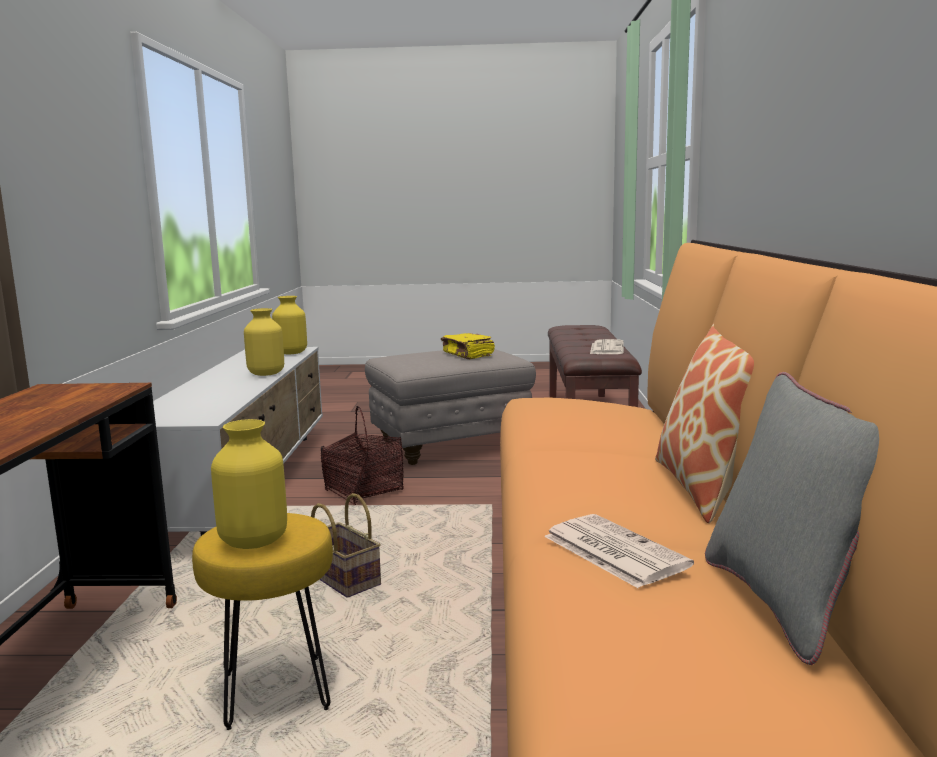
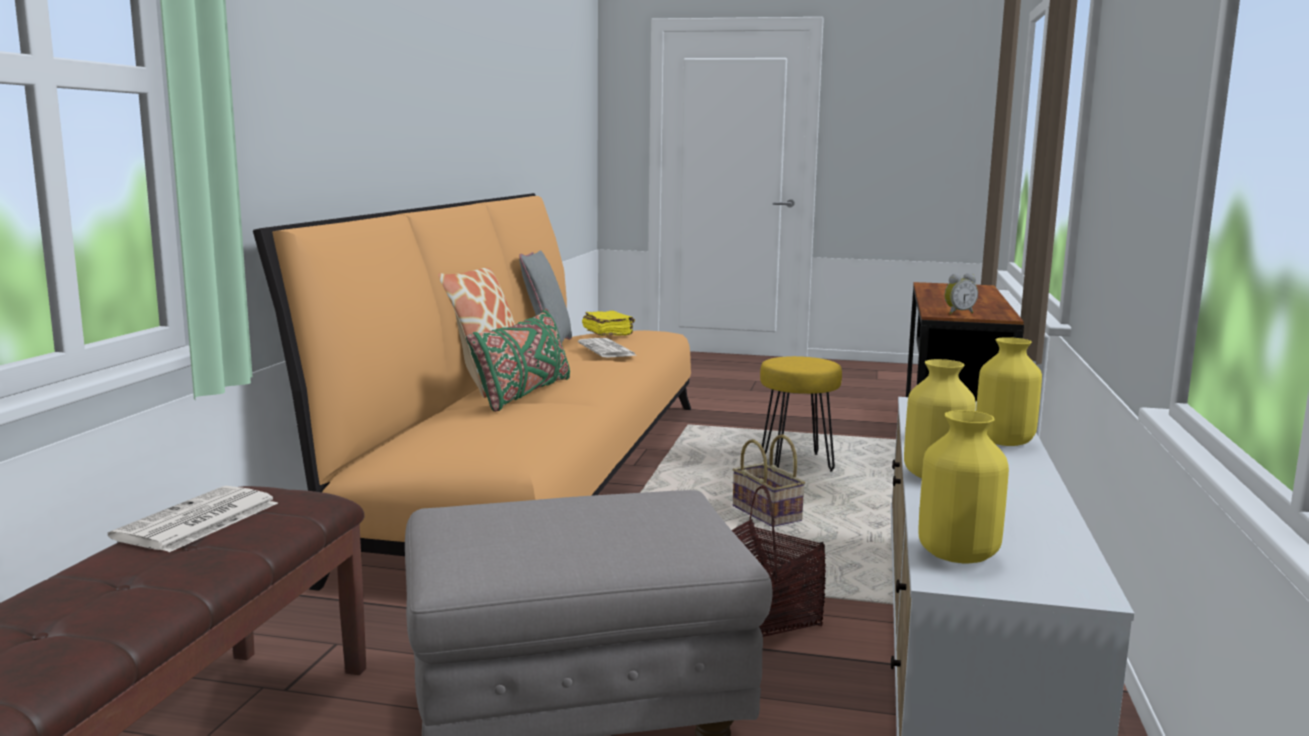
camera: 170 degrees left, 0 degrees up
(90, 390) = (958, 313): none -> alarm clock
(255, 541) = (803, 359): yellow vase -> yellow vase (1003, 441)
(468, 355) = (533, 519): yellow book -> yellow book (608, 333)
(606, 448) = (523, 394): none -> green pillow

